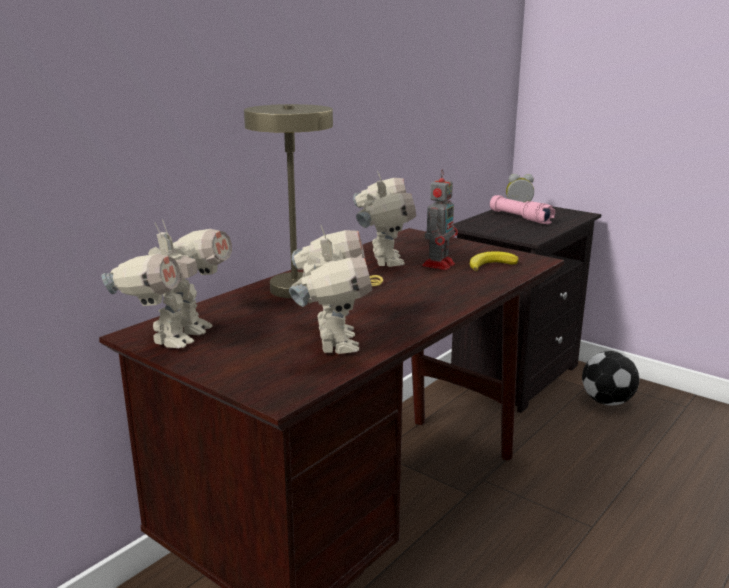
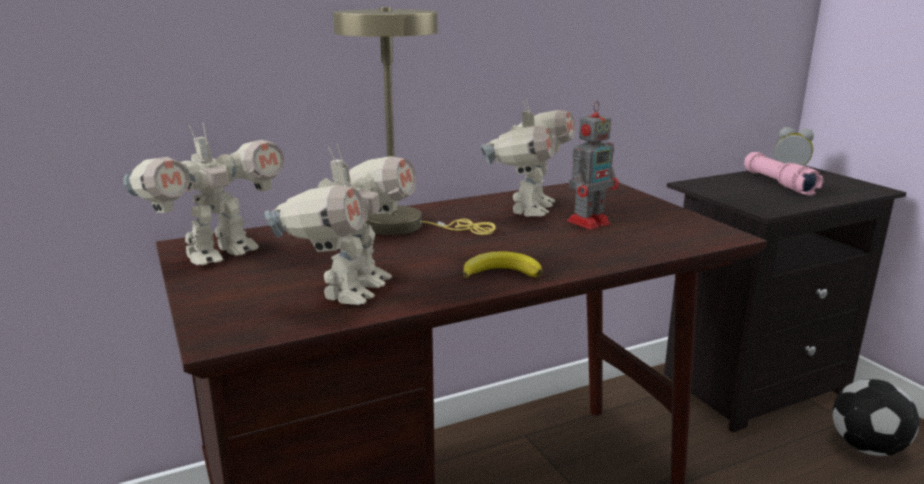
camera: 25 degrees right, 0 degrees up
(491, 265) = (655, 232): banana -> banana (501, 272)

